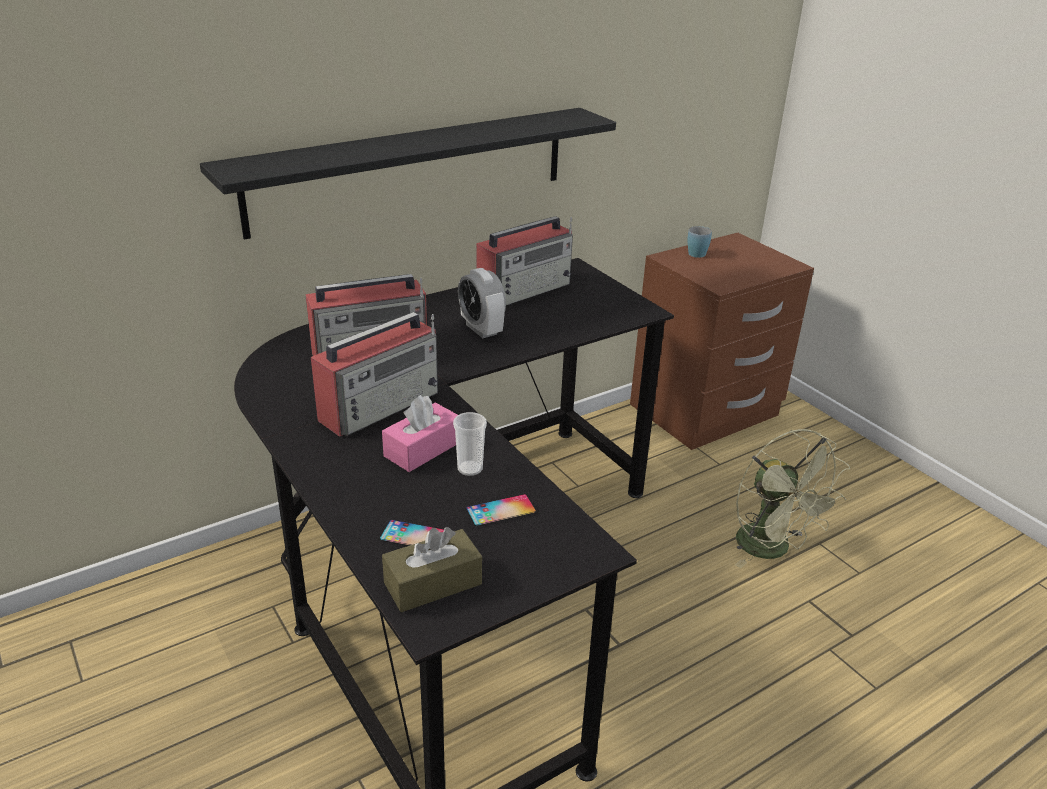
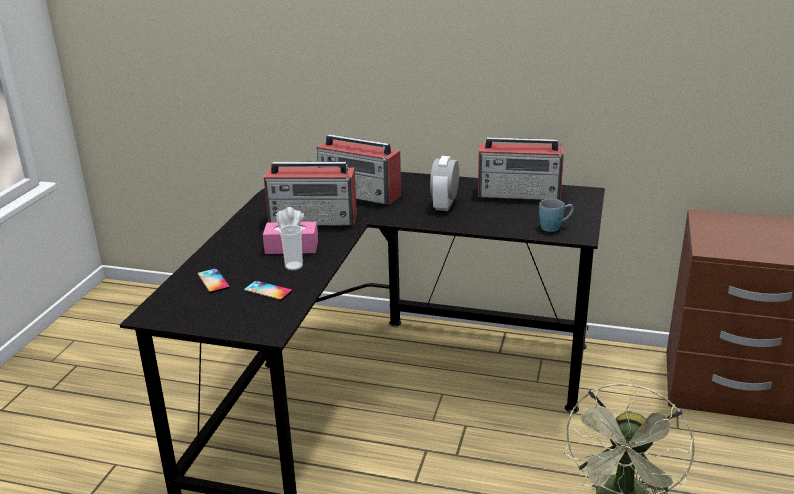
camera: 50 degrees right, 5 degrees down
(412, 170) = (450, 76): black shelf -> none
(433, 583) = (181, 301): brown tissue box -> none
(698, 252) = (742, 221): blue mug -> blue mug (555, 227)

